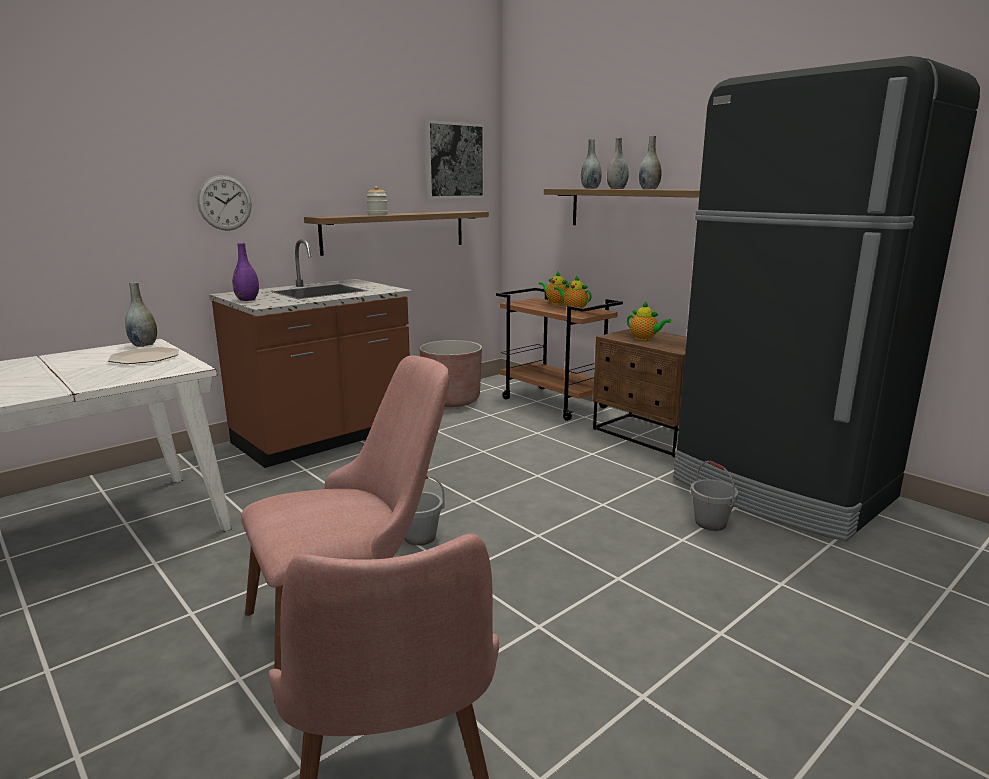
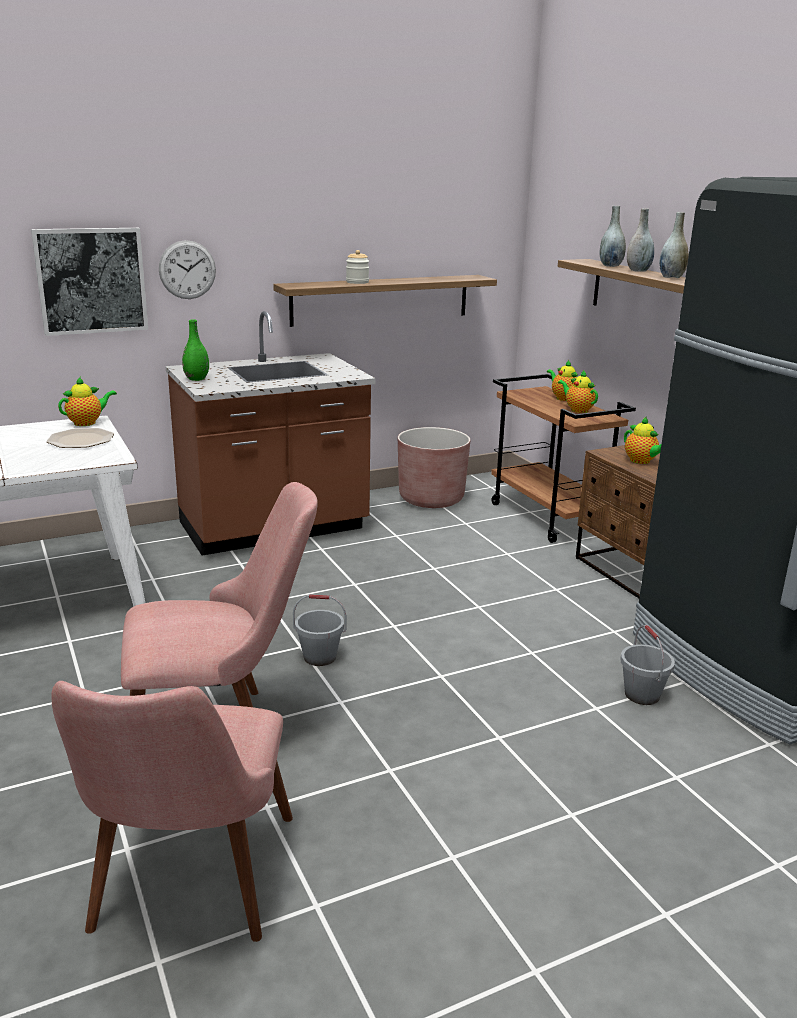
camera: 15 degrees right, 5 degrees up
(144, 345) = (87, 423): grey vase -> teapot
(247, 300) = (196, 379): purple vase -> green vase
(454, 160) = (462, 215): picture -> picture (91, 280)

